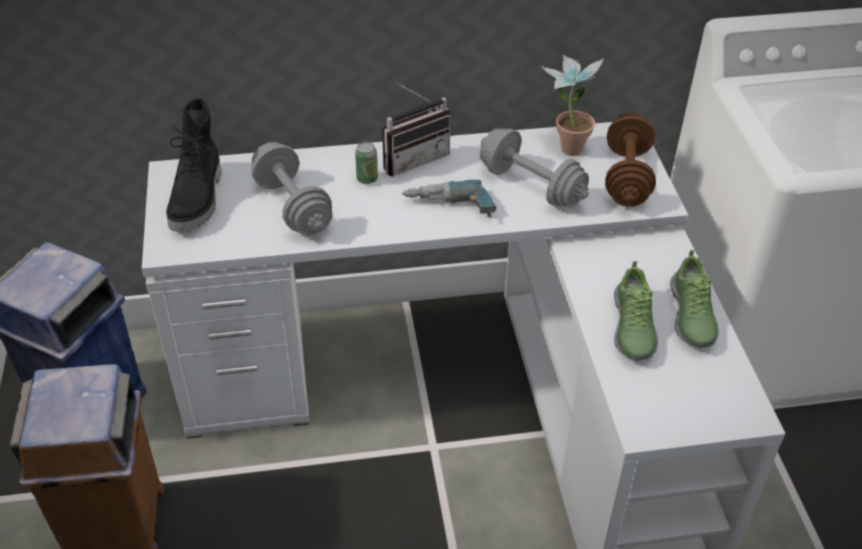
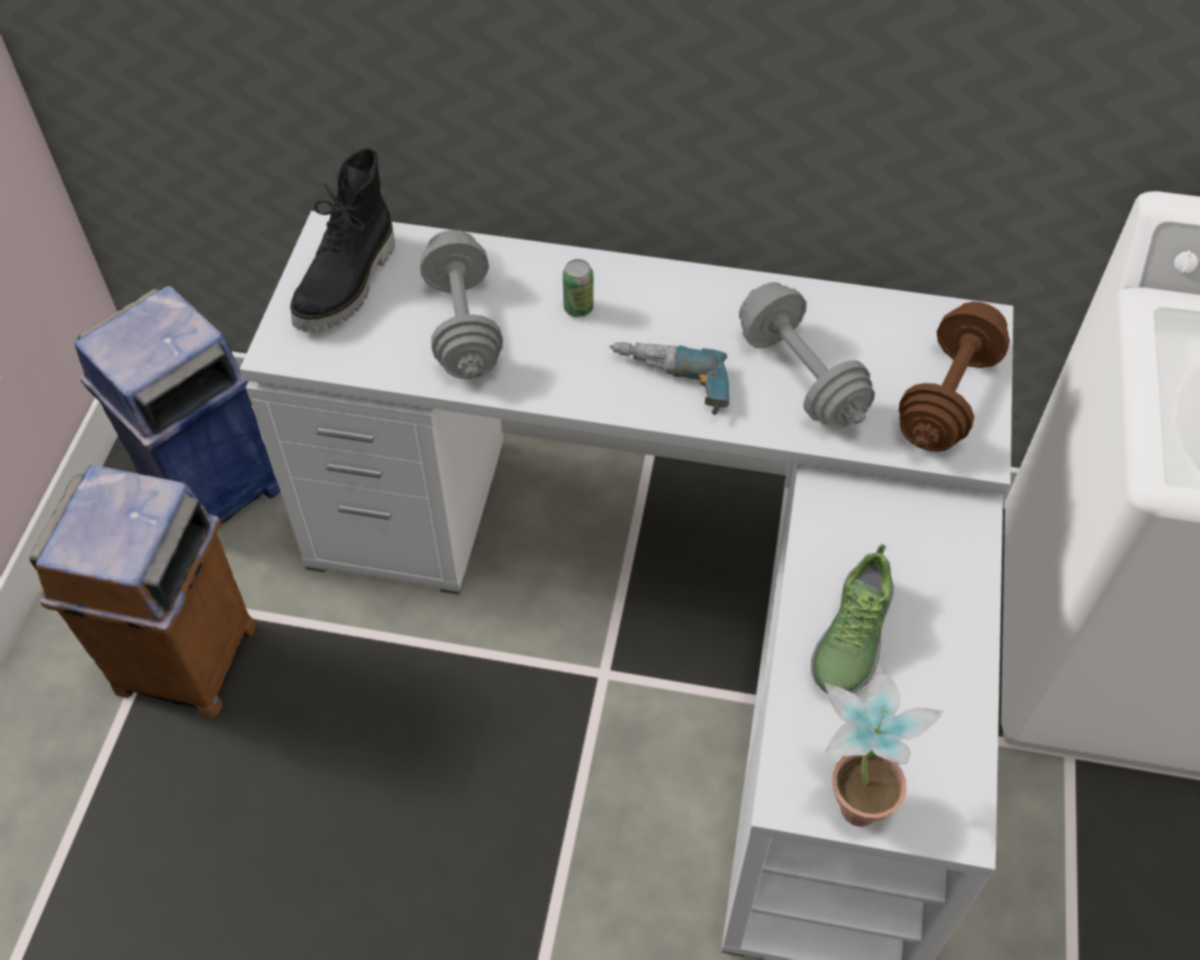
camera: 20 degrees right, 10 degrees up
(413, 158) = (655, 290): radio -> none
(566, 145) = (883, 322): potted plant -> potted plant (854, 793)
(691, 316) = (945, 644): shoe -> none

